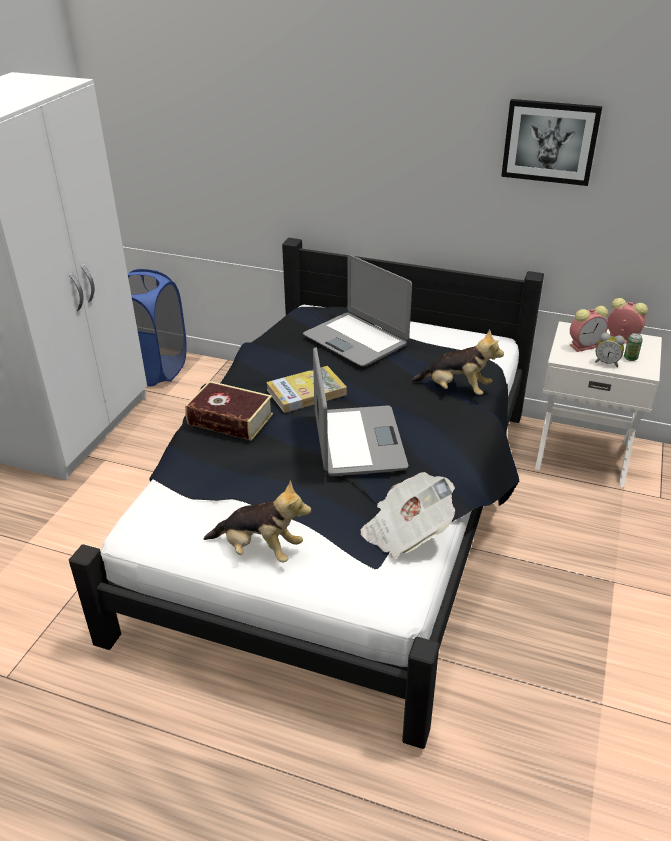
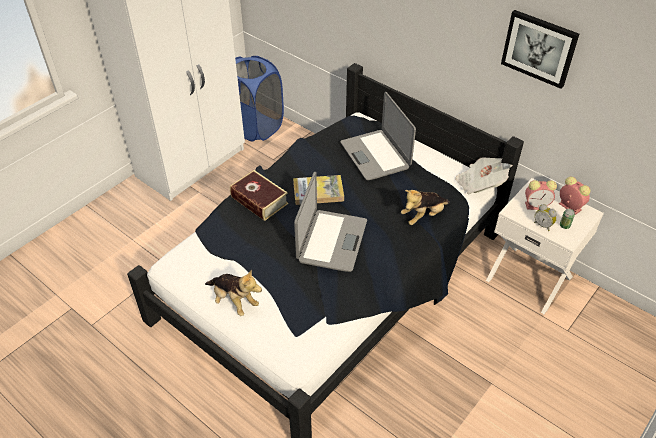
camera: 20 degrees right, 10 degrees up
(406, 532) = (328, 316): newspaper -> newspaper (480, 183)
(456, 389) = (423, 216): plush toy -> plush toy turned 105 degrees clockwise

